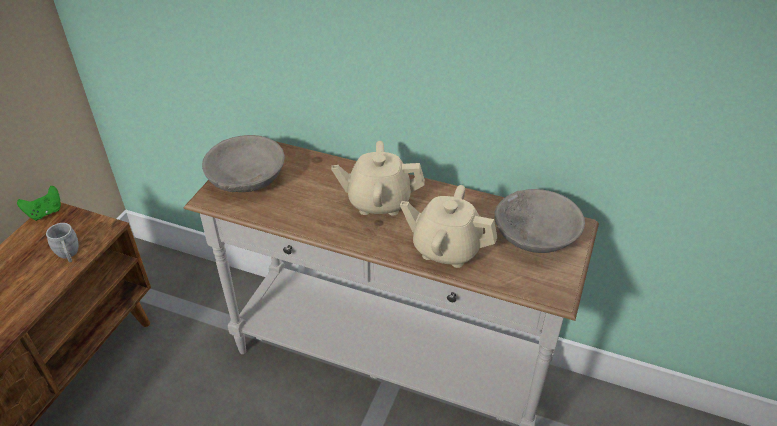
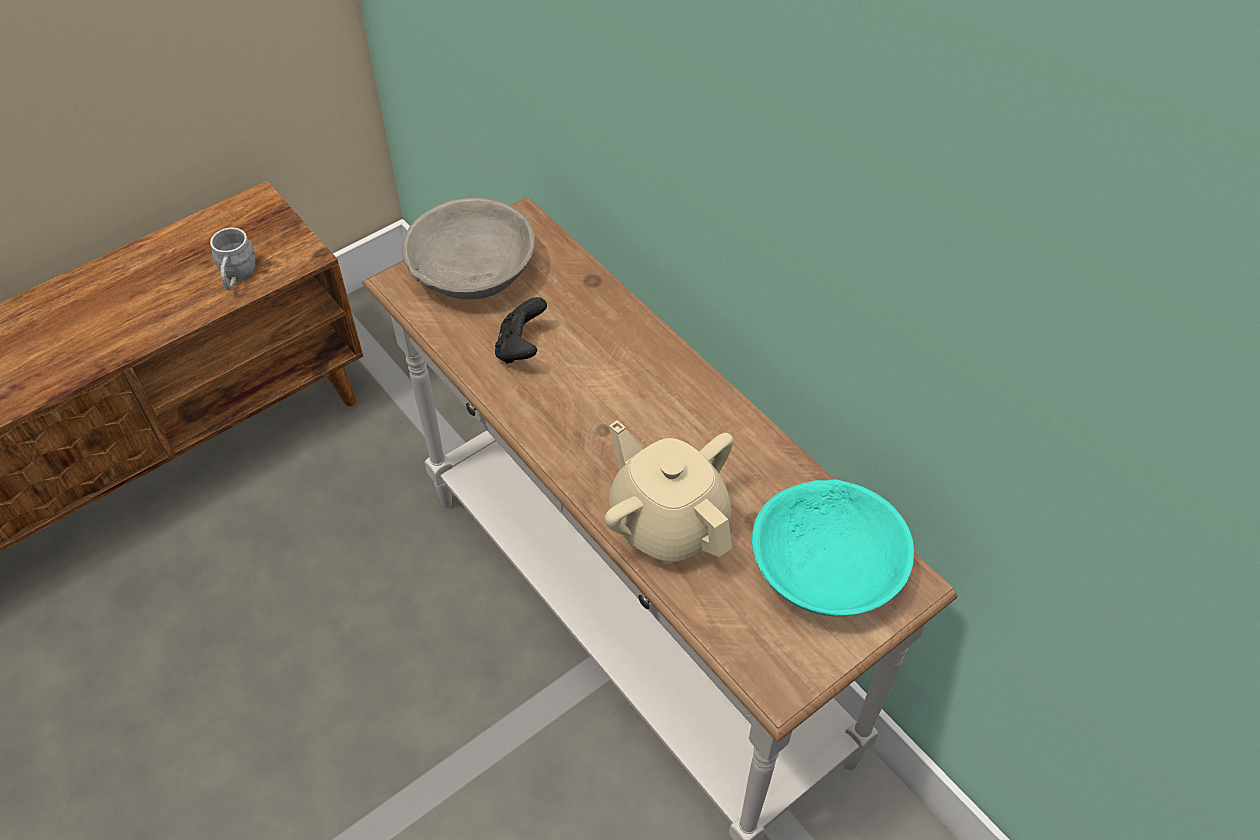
camera: 30 degrees right, 10 degrees up
(45, 213) = (247, 199): green game controller -> none
(304, 203) = (521, 348): none -> black game controller
(378, 201) = (628, 394): beige teapot -> none
(535, 235) = (826, 568): grey bowl -> turquoise bowl

